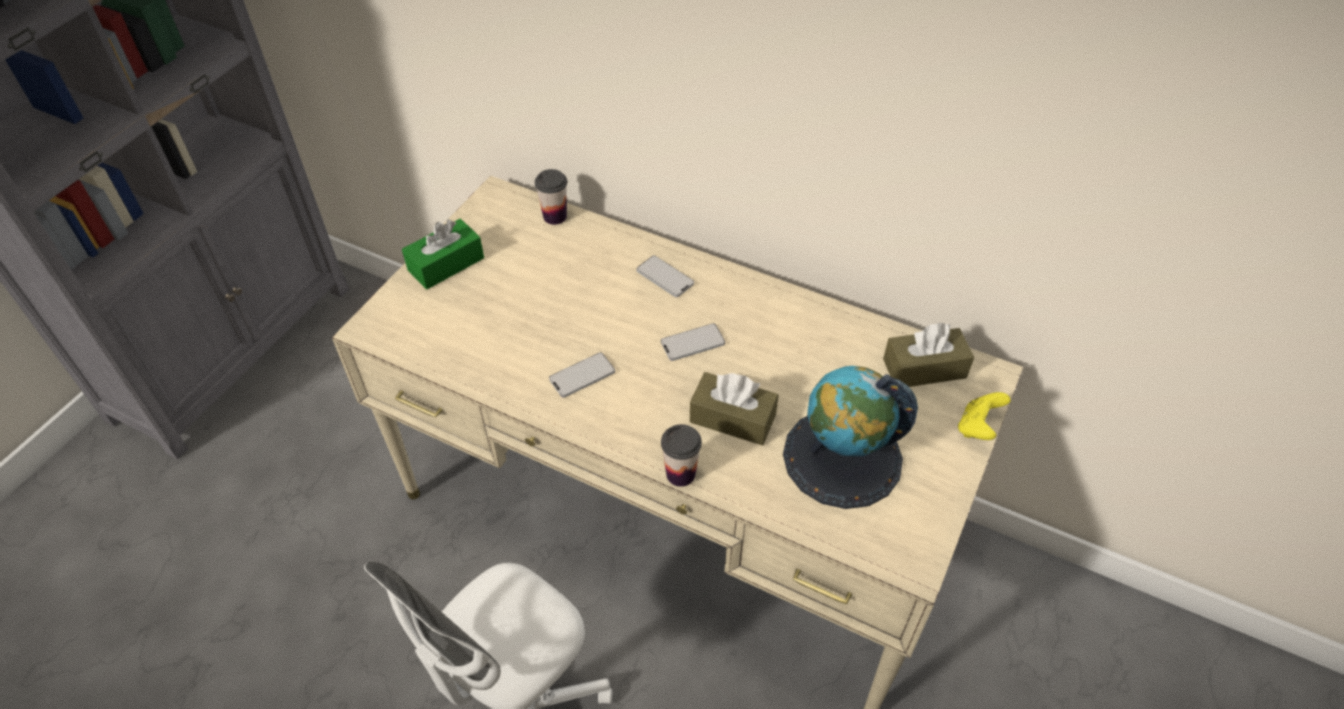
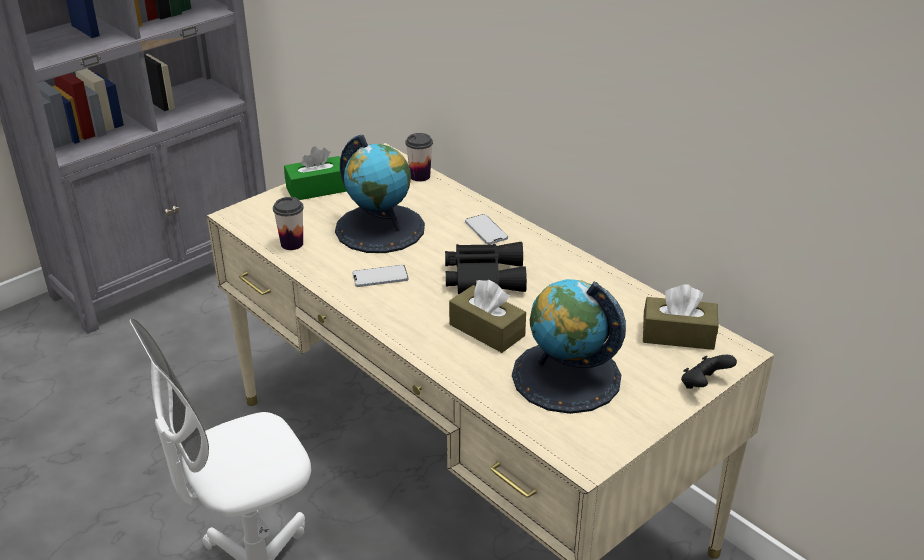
camera: 20 degrees right, 15 degrees down
(547, 304) = (380, 228): none -> globe
(680, 474) = (421, 355): cup -> cup (292, 244)
(692, 343) = (483, 276): phone -> black binoculars
(978, 427) = (703, 385): yellow game controller -> black game controller

